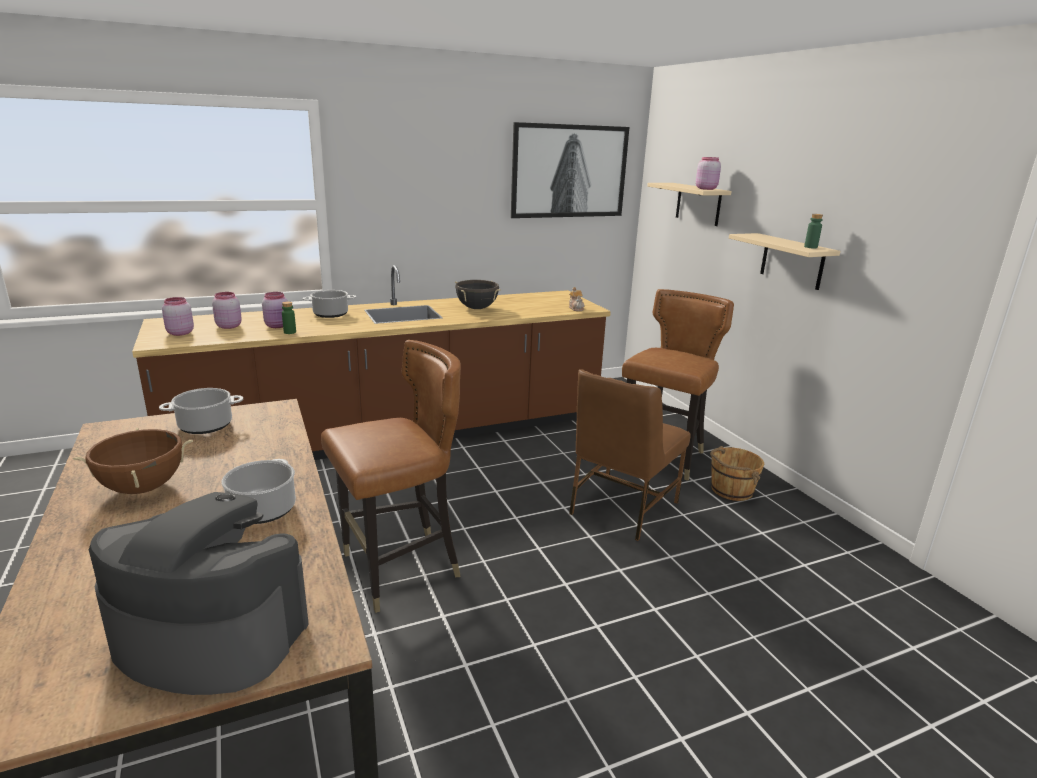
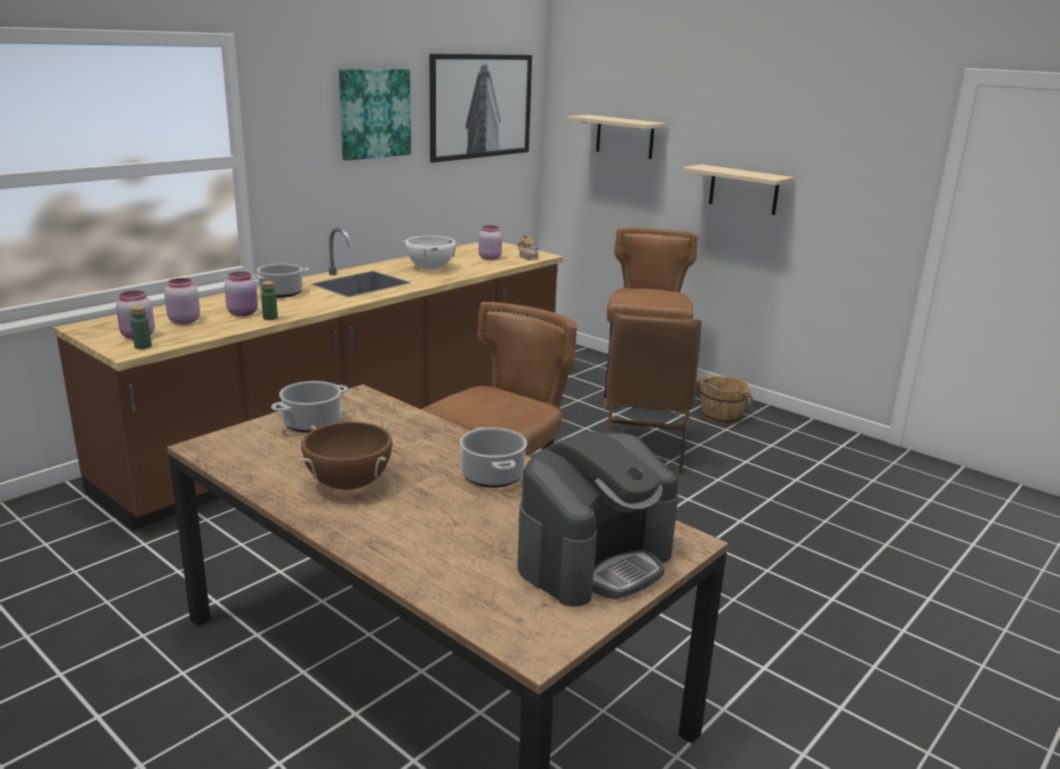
camera: 25 degrees left, 0 degrees up
(210, 635) = (594, 560): coffee machine -> coffee machine turned 150 degrees clockwise
(455, 172) = (374, 113): none -> picture
(477, 308) = (430, 268): black cooking pot -> white cooking pot
(706, 189) = (641, 122): pink jar -> pink jar (489, 258)
(810, 247) = (769, 175): green bottle -> green bottle (143, 346)

